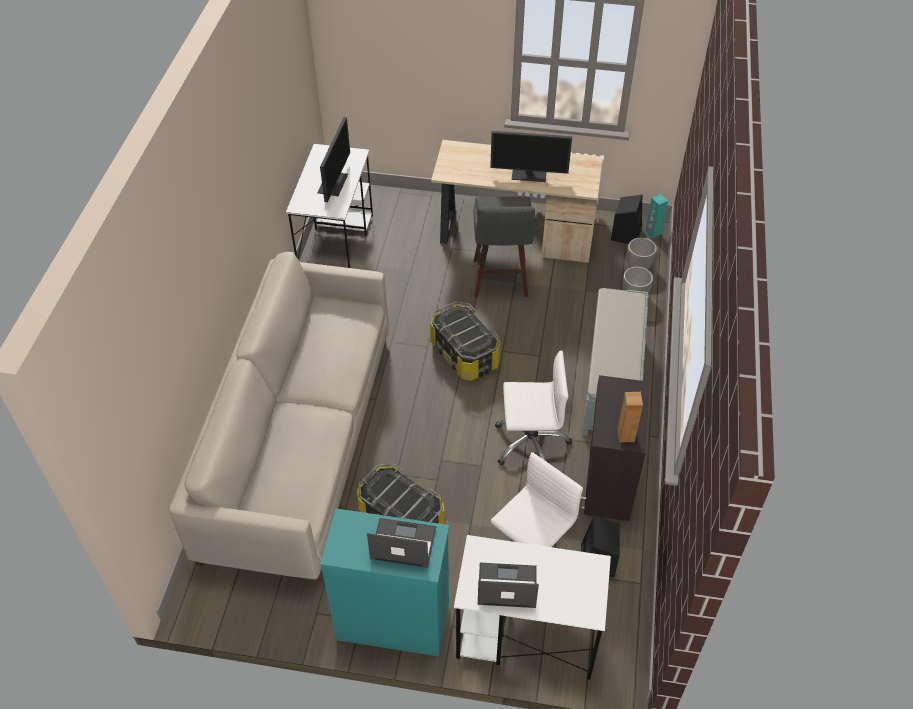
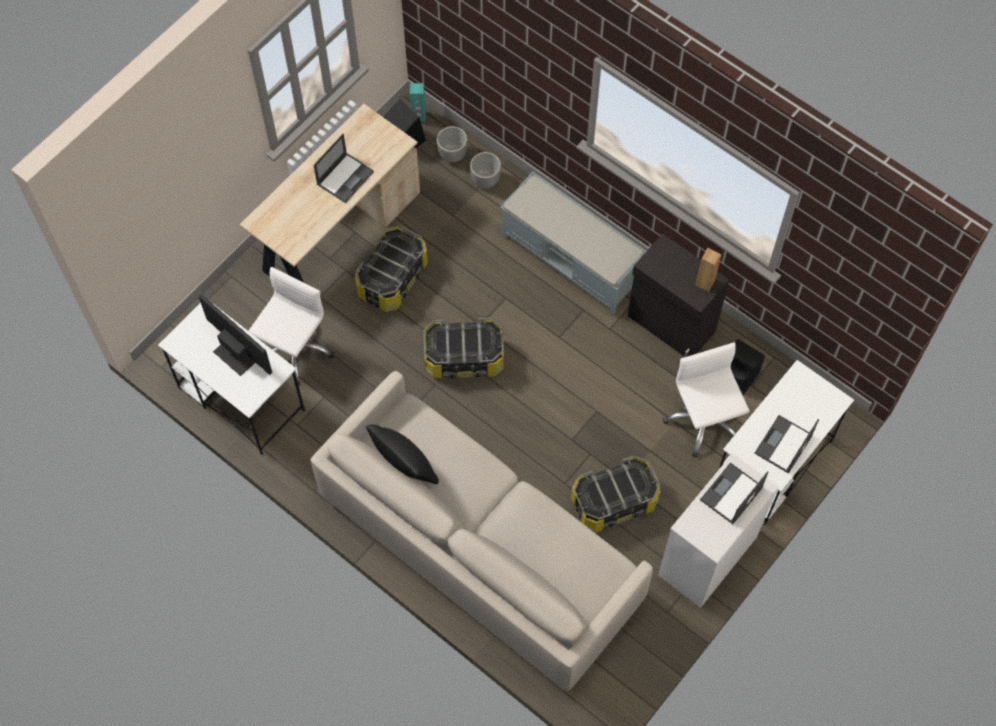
camera: 60 degrees left, 15 degrees up
(311, 328) = (404, 467): none -> black pillow
(392, 621) = (707, 557): turquoise dresser -> white dresser
(500, 281) = (393, 279): grey stool -> storage box
(529, 174) = (345, 177): monitor -> laptop
(530, 443) = (596, 359): white office chair -> white office chair (293, 349)

